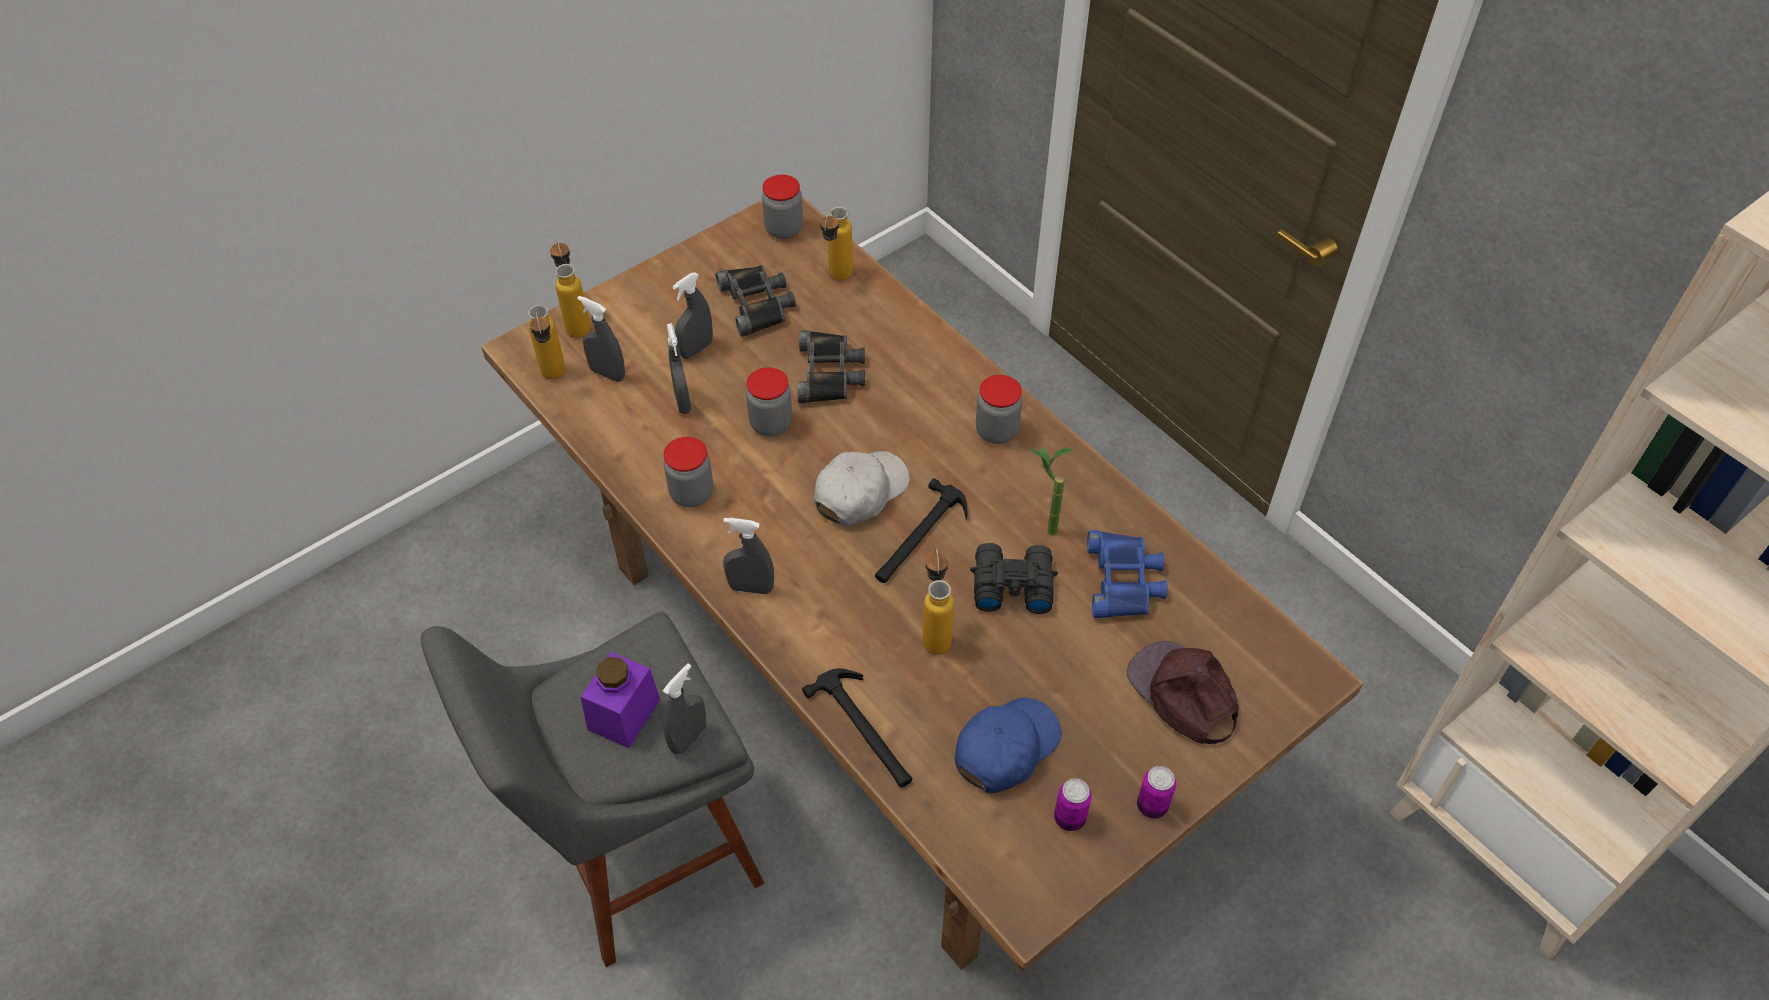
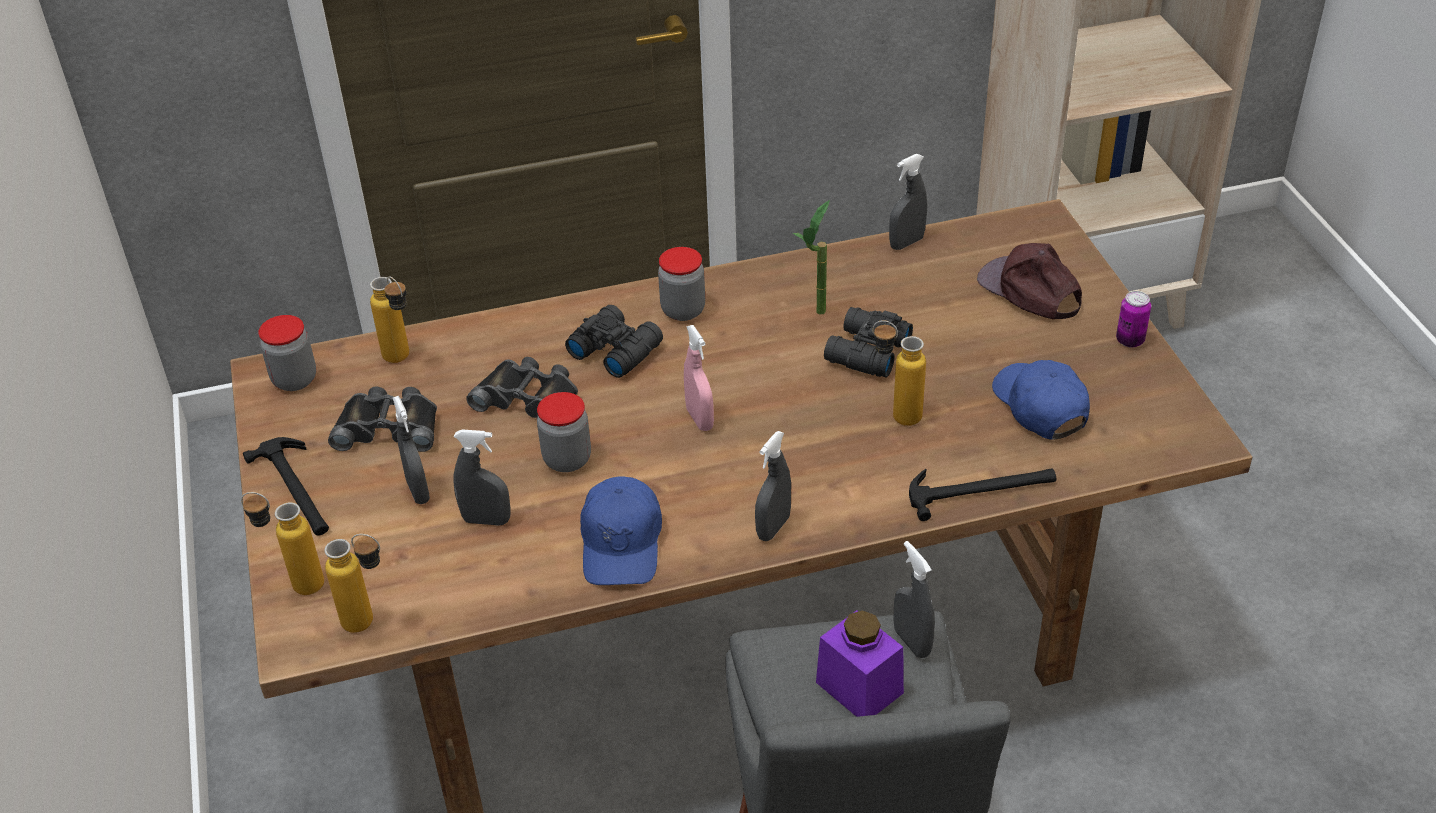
camera: 65 degrees left, 10 degrees down
(607, 373) = (398, 573): grey spray bottle -> grey spray bottle (906, 243)
(692, 493) = (622, 543): jar -> blue cap
(860, 492) = (699, 419): white cap -> pink spray bottle
(919, 537) = (778, 394): hammer -> hammer (296, 489)
(920, 404) = (615, 349): none -> black binoculars
(1069, 818) = (1124, 389): can -> none
(1124, 580) = (898, 286): blue binoculars -> none
(1182, 694) = (1030, 291): brown cap -> brown cap turned 60 degrees clockwise

